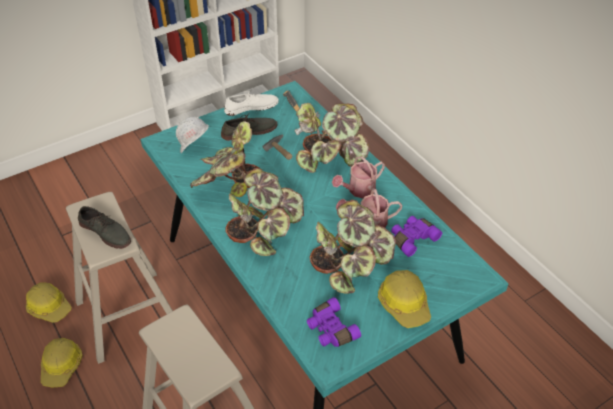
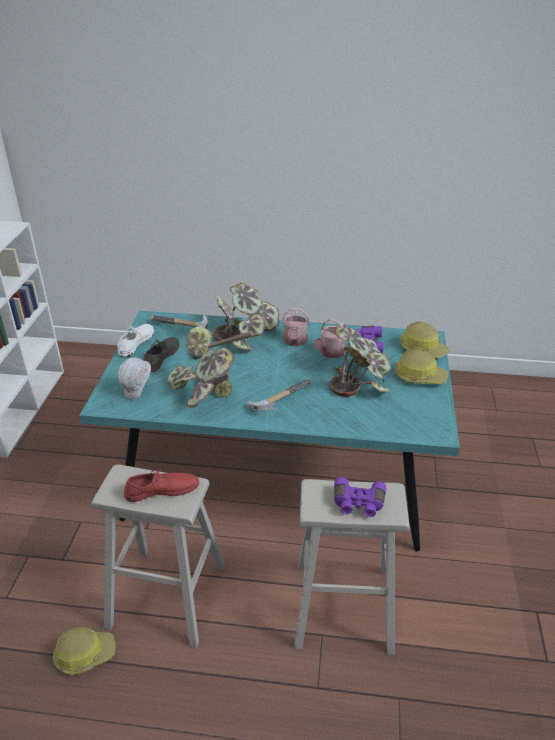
camera: 50 degrees left, 10 degrees down
(62, 366) = (168, 679): hard hat -> hard hat (422, 348)
(105, 232) = (162, 489): grey shoe -> red shoe
(265, 230) = (278, 400): potted plant -> hammer
(330, 330) = (409, 417): purple binoculars -> purple binoculars (358, 504)

